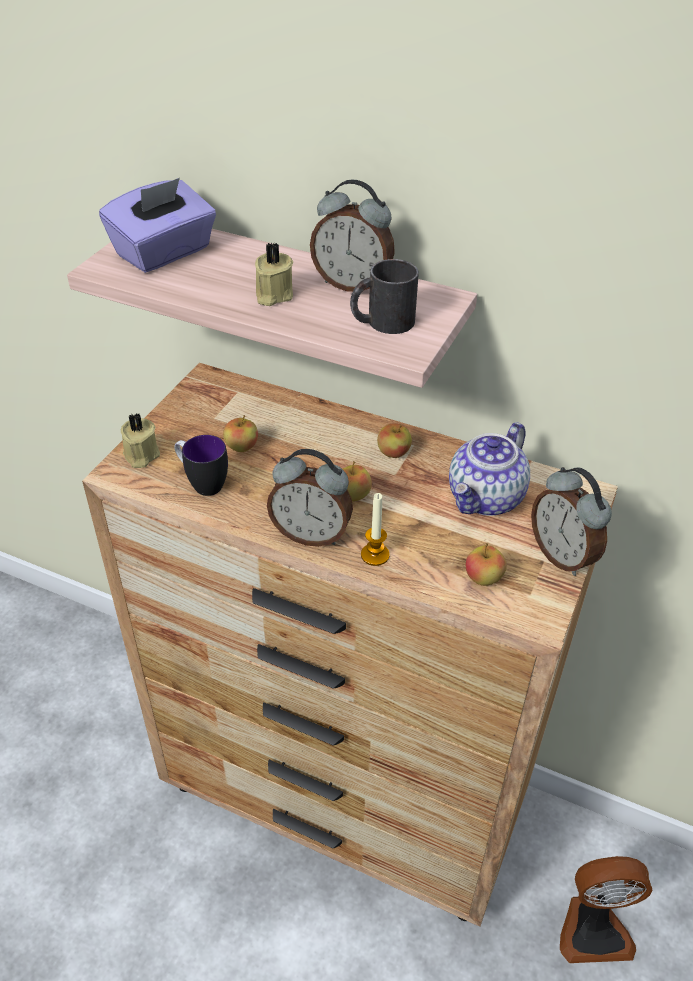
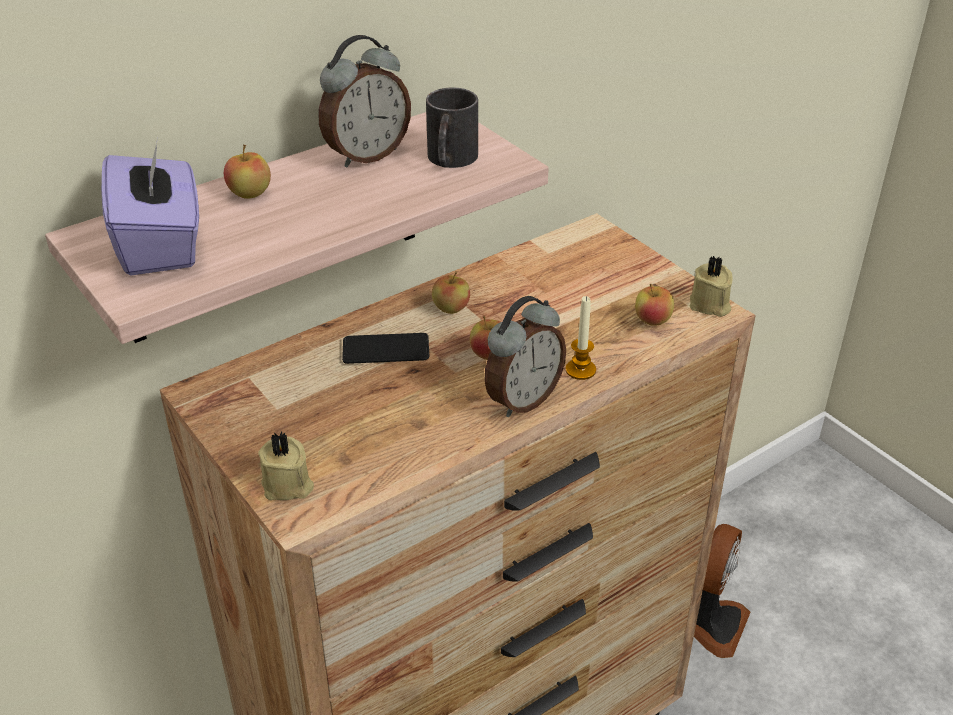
camera: 60 degrees left, 5 degrees down
(202, 483) = (381, 451): mug -> none
(241, 447) = (348, 403): apple -> apple (249, 194)
(272, 295) = (335, 202): beige candle -> beige candle (710, 305)
(315, 440) = (386, 350): none -> phone
(486, 498) = (558, 281): teapot -> none
(562, 555) = (655, 271): alarm clock -> none

